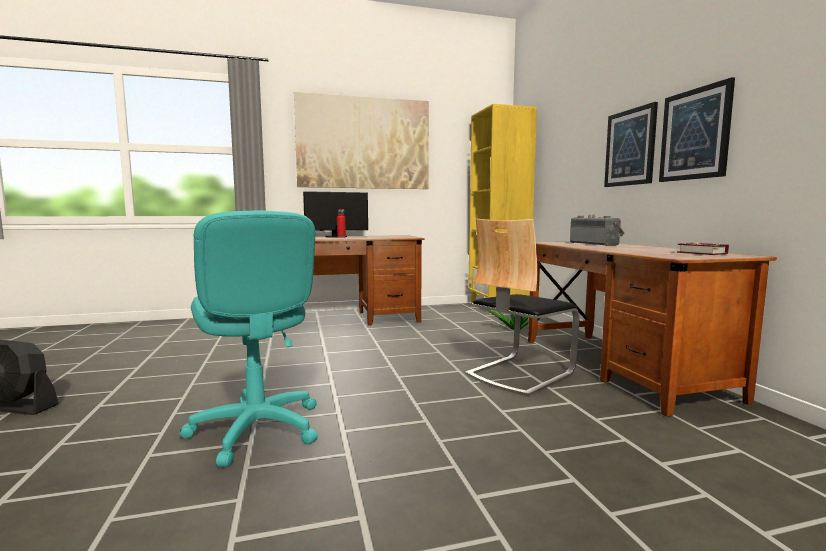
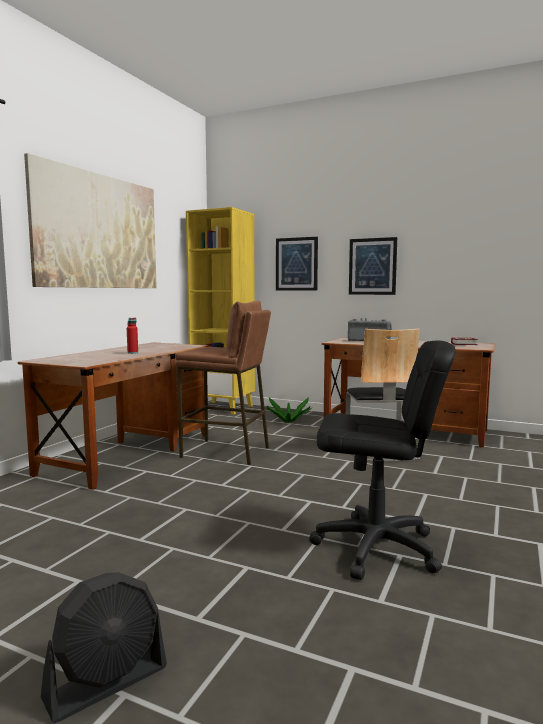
camera: 50 degrees left, 0 degrees up
(256, 429) = (376, 548): turquoise office chair -> black office chair
(336, 237) = (113, 352): monitor -> none
(395, 335) = (226, 452): none -> brown stool
(695, 134) = (430, 265): picture -> picture (296, 264)

